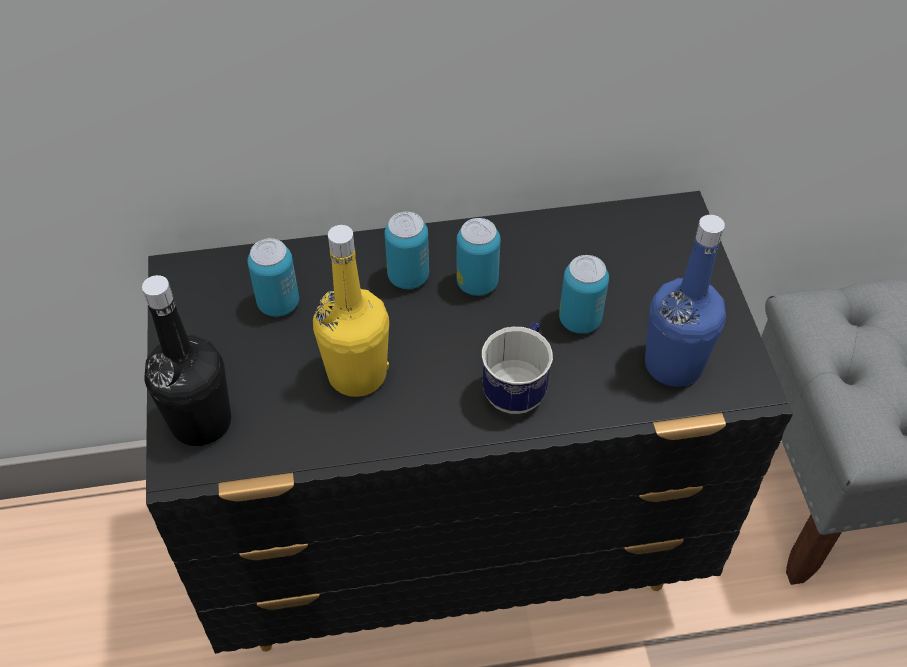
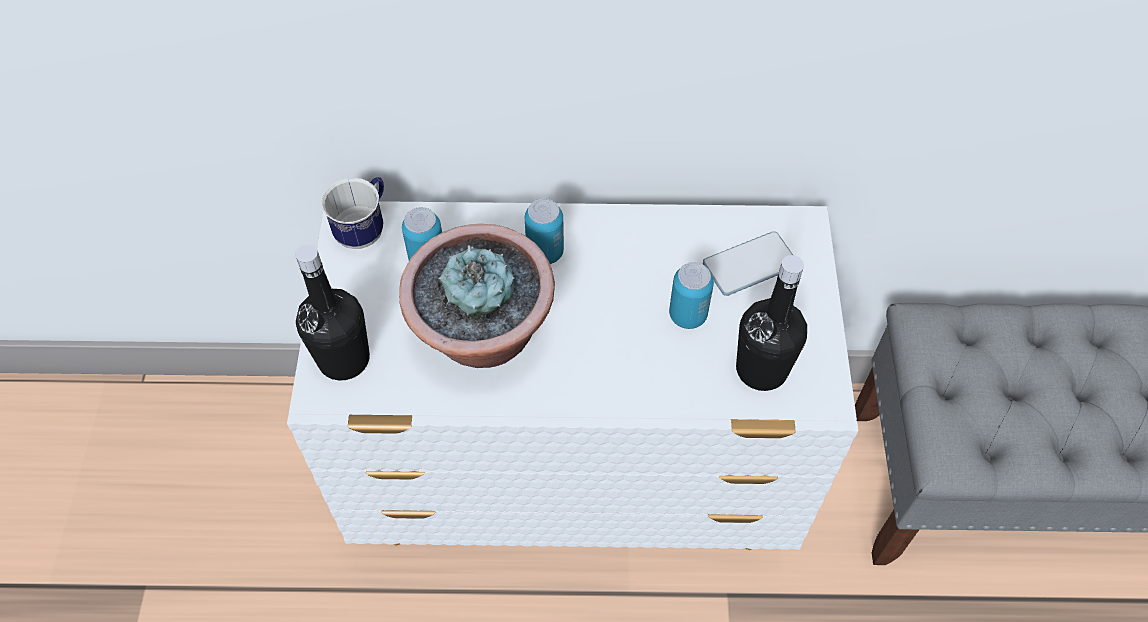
camera: 10 degrees right, 5 degrees up
(357, 374) = (483, 336): yellow bottle -> potted plant
(457, 548) = (577, 482): black dresser -> white dresser
(477, 283) = (604, 267): can -> none
(517, 388) = (619, 369): mug -> mug (365, 229)
(634, 259) = (750, 265): none -> phone
(673, 364) = (761, 369): blue bottle -> black bottle

